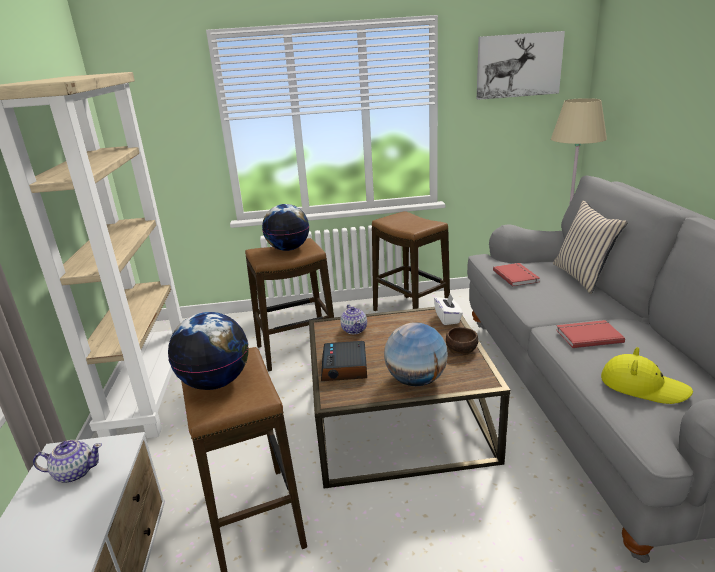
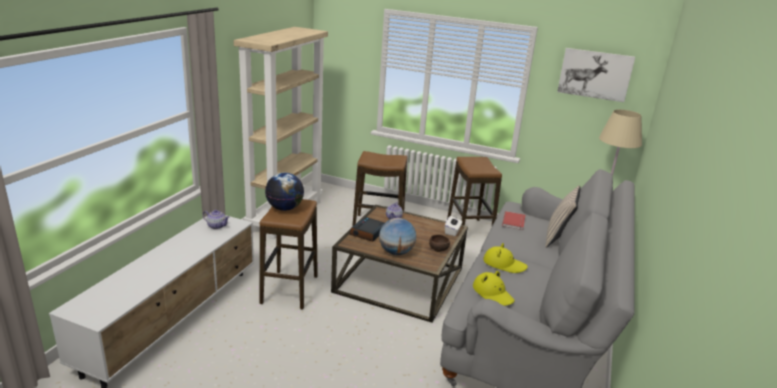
camera: 25 degrees right, 0 degrees up
(288, 249) = (386, 158): globe -> none
(587, 335) = (504, 264): red book -> yellow hat

